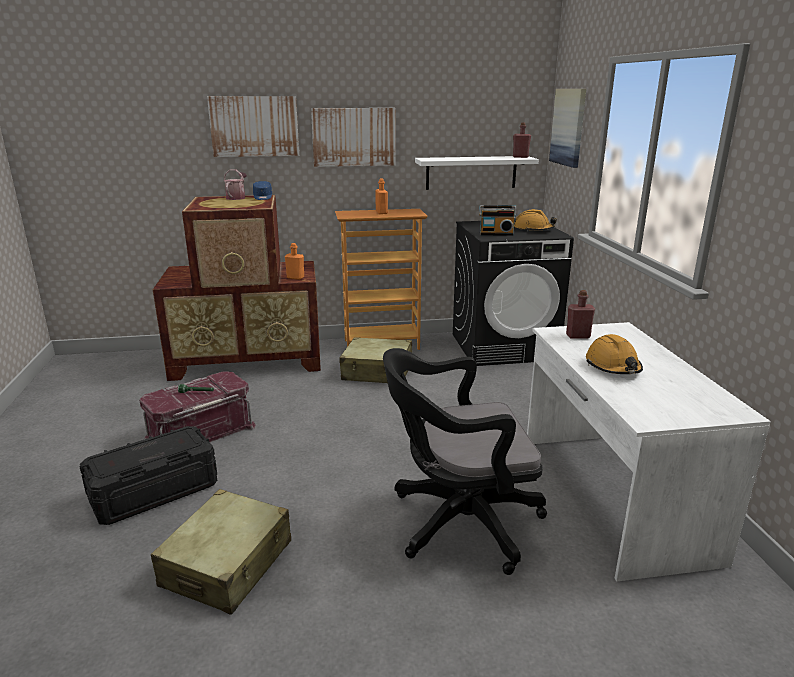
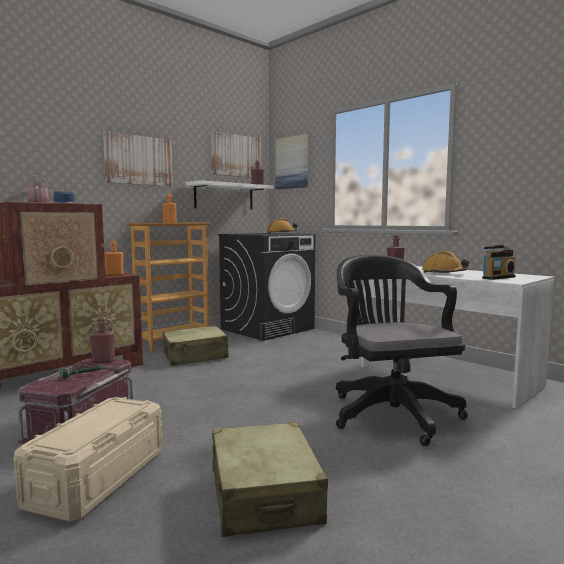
camera: 35 degrees left, 15 degrees down
(154, 492) = (97, 478): black storage box -> beige storage box
(229, 378) = (103, 360): none -> red bottle
(254, 126) = (50, 141): picture -> picture (236, 155)
(458, 522) = (390, 412): black office chair -> black office chair turned 120 degrees clockwise
(496, 234) = (264, 234): radio -> radio (497, 277)

